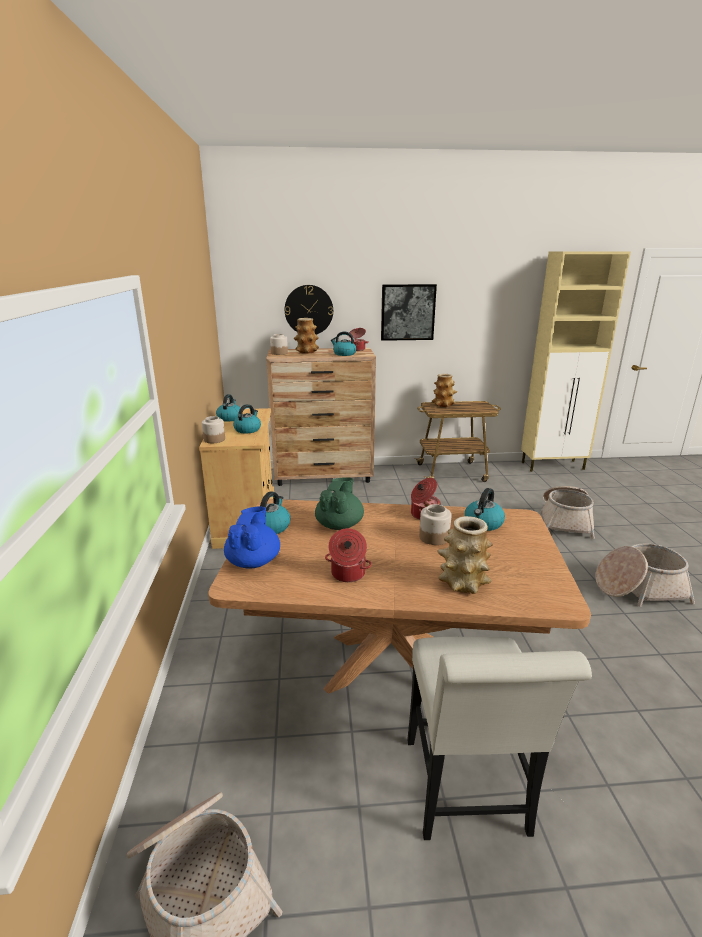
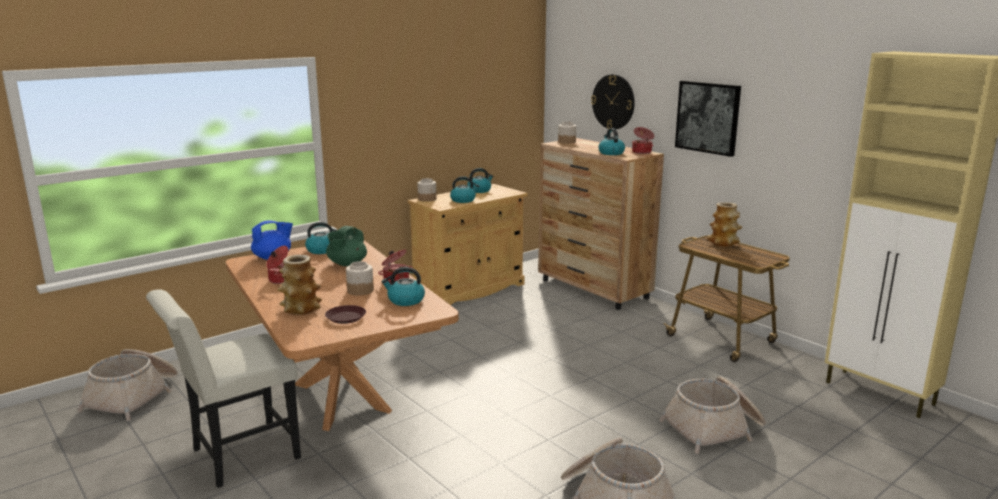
camera: 55 degrees right, 5 degrees down
(306, 351) = (592, 145): vase -> none
(339, 525) = (346, 264): green teapot -> green teapot turned 135 degrees clockwise
(510, 563) = (345, 318): none -> brown plate

